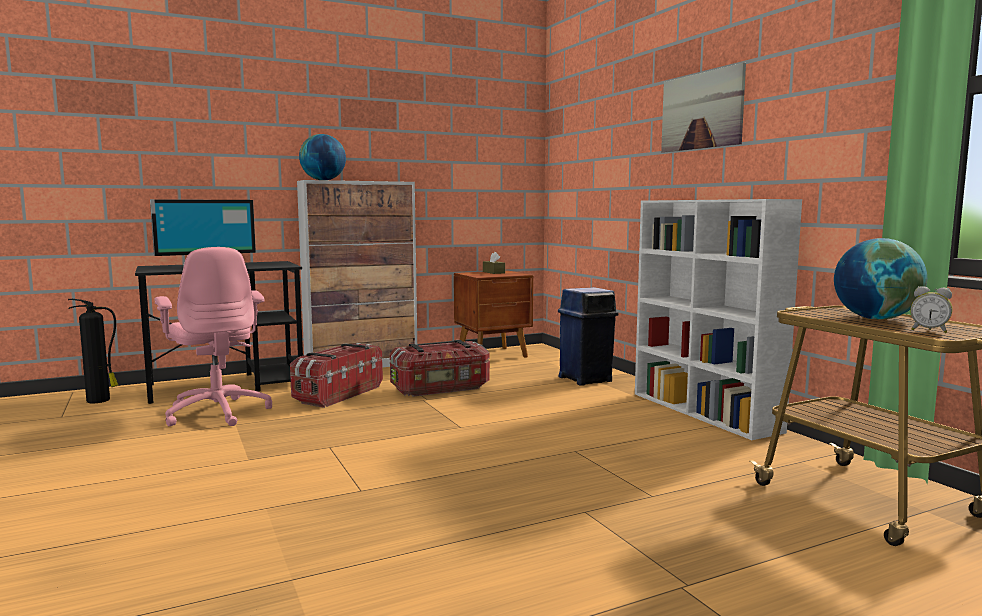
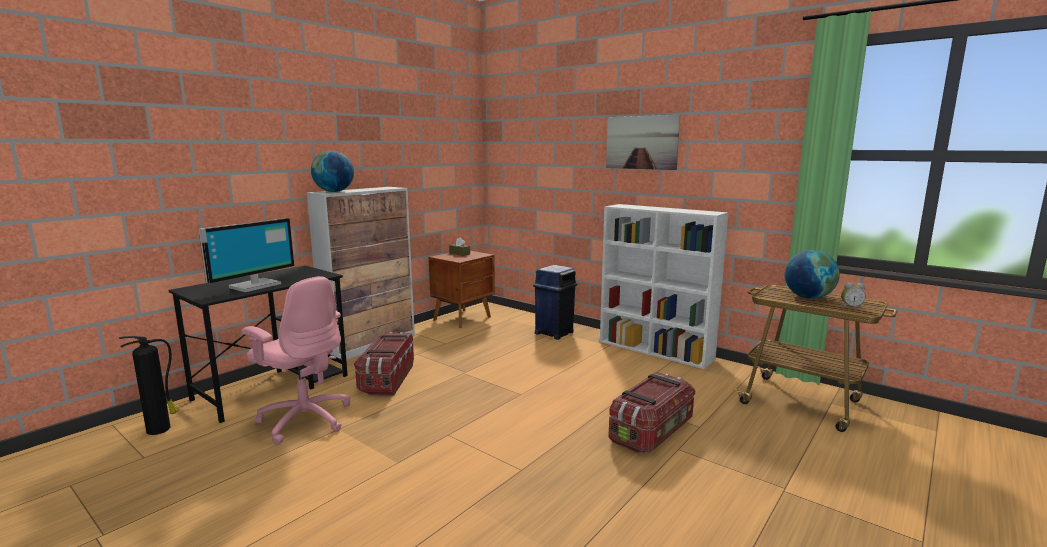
camera: 25 degrees left, 5 degrees up
(441, 388) = (463, 359): storage box -> storage box (652, 431)

